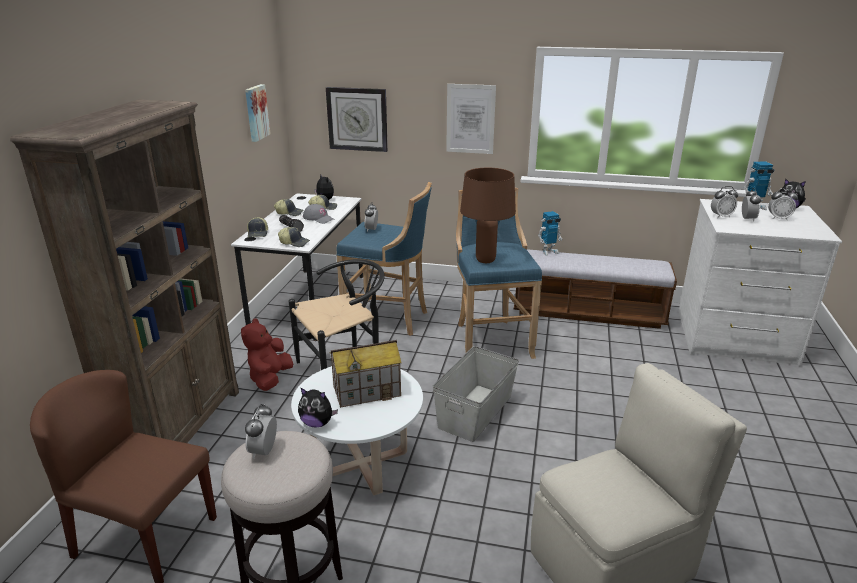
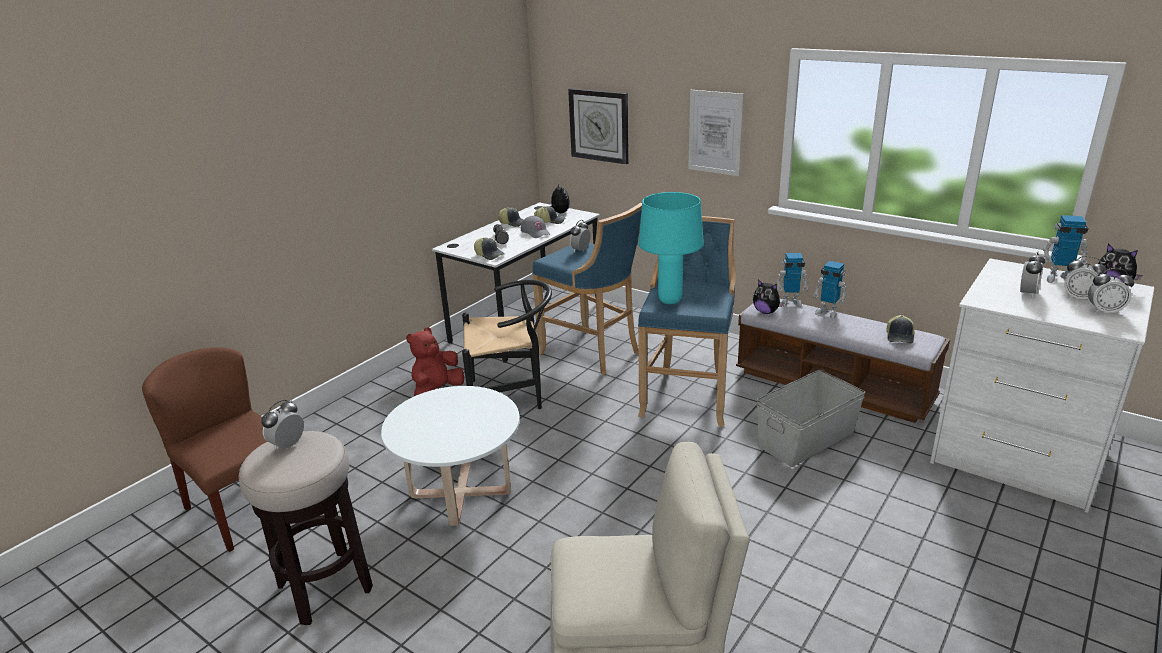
camera: 25 degrees right, 0 degrees up
(182, 428) = (333, 421): brown bookcase -> none
(256, 112) = (484, 114): picture -> none
(258, 234) = (464, 241): cap -> cap (900, 337)
(317, 423) = (395, 437): plush toy -> plush toy (766, 312)
(367, 391) = (464, 417): toy house -> none
(476, 411) = (612, 469): grey storage box -> grey storage box (807, 439)
(486, 260) = (670, 300): brown table lamp -> turquoise table lamp
(580, 255) = (827, 312): none -> toy robot
(721, 216) = (991, 285): alarm clock -> alarm clock (1104, 311)

